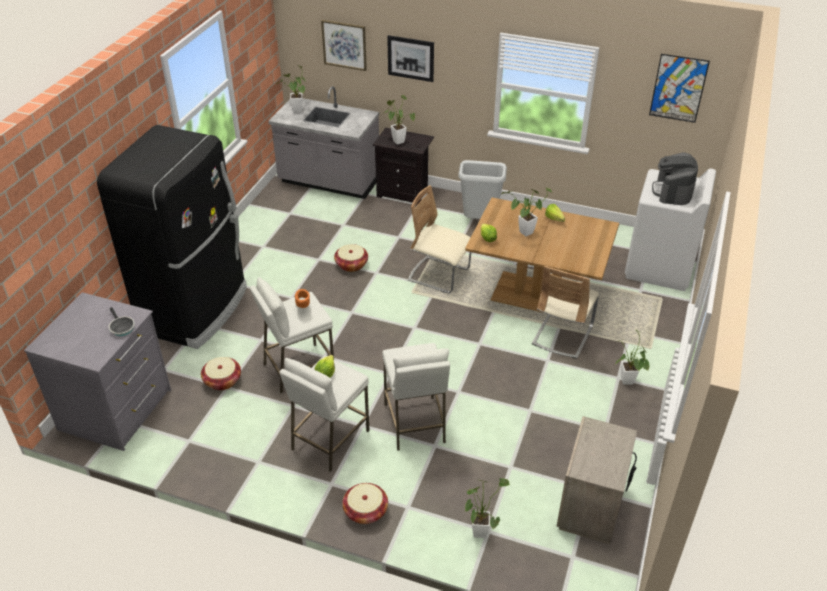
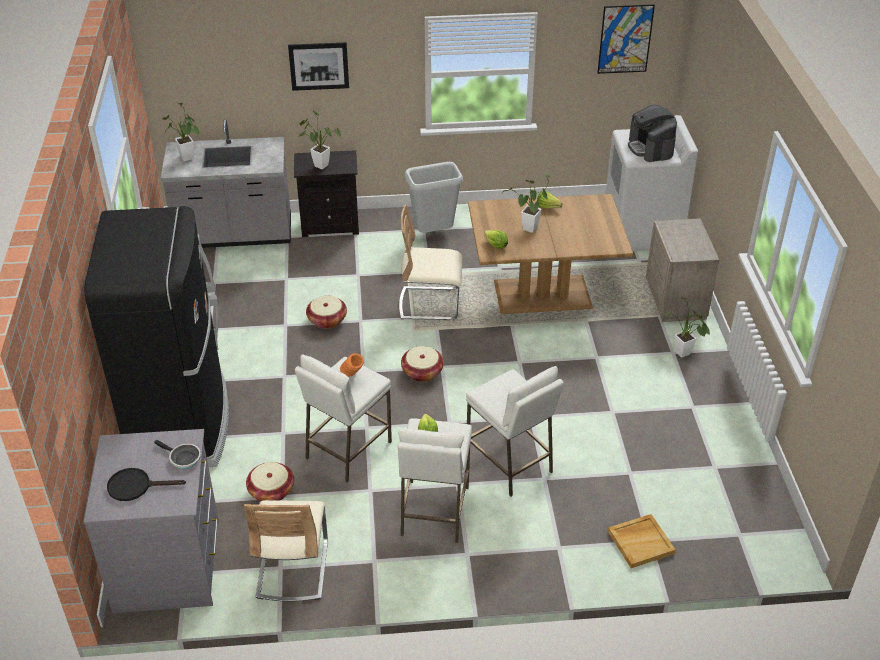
camera: 25 degrees left, 0 degrees up
(75, 337) = (136, 486): none -> black frying pan
(344, 45) = (232, 66): picture -> none
(365, 511) = (520, 567): basket -> basket (422, 372)
(480, 529) = (641, 542): potted plant -> beige tray
(562, 335) = (594, 327): beige chair -> beige chair (292, 569)
(591, 507) = (727, 483): beige nightstand -> beige nightstand (676, 300)

